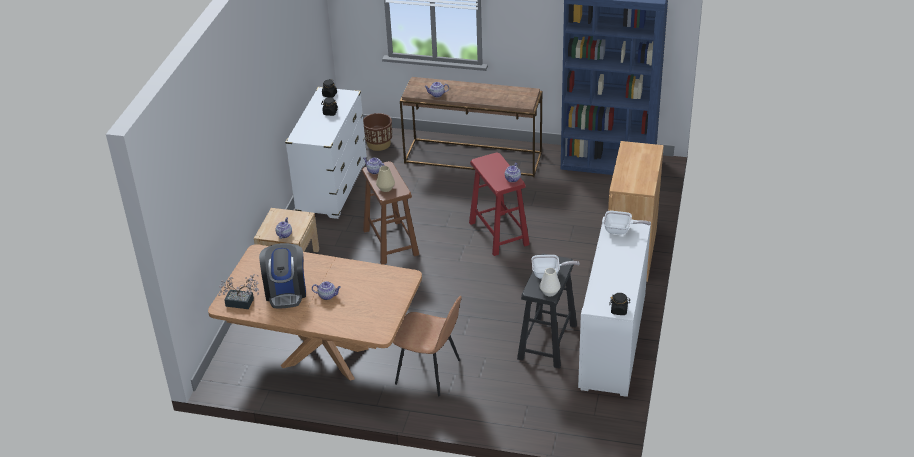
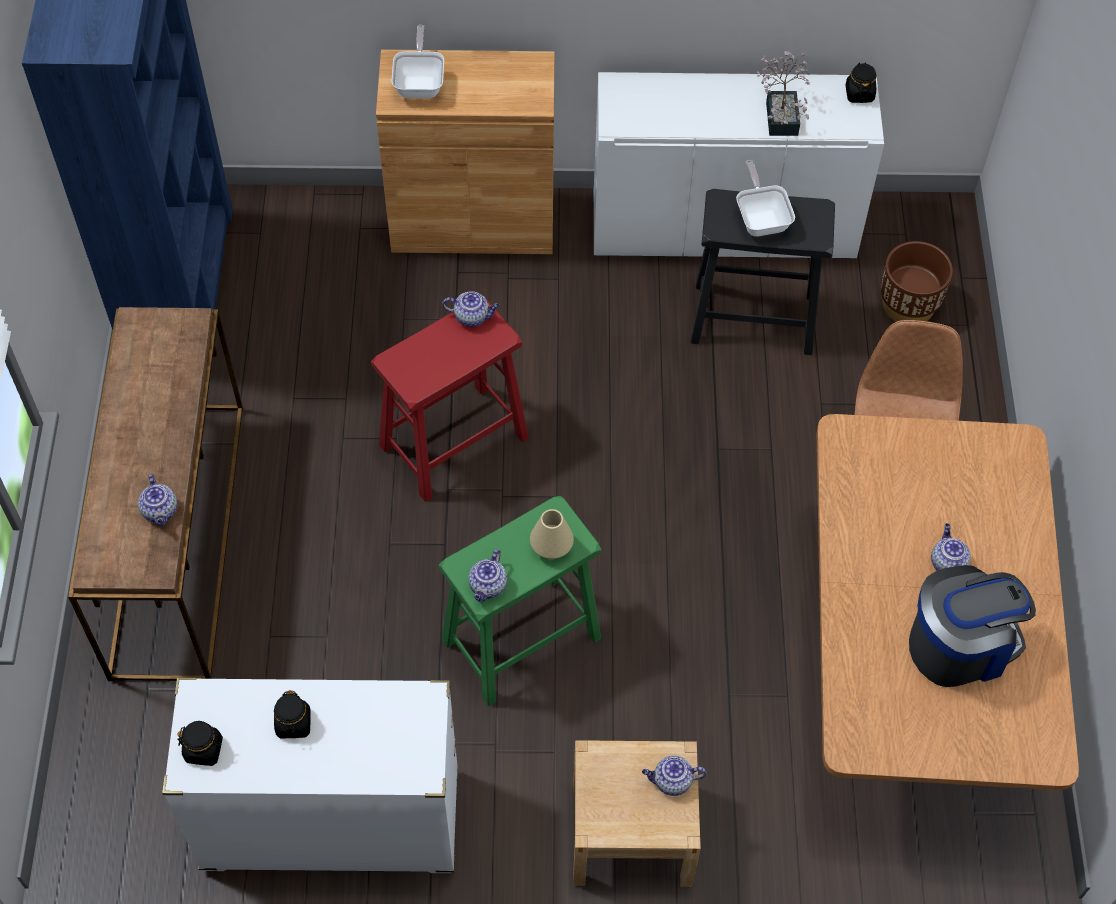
camera: 105 degrees left, 20 degrees up
(242, 303) = (1024, 720): potted plant -> potted plant (782, 114)
(378, 144) = (130, 761): brown planter -> brown planter (908, 305)
(390, 242) = (520, 639): brown stool -> green stool
(550, 292) = (812, 210): white vase -> none
(620, 230) = (637, 111): frying pan -> frying pan (420, 83)

